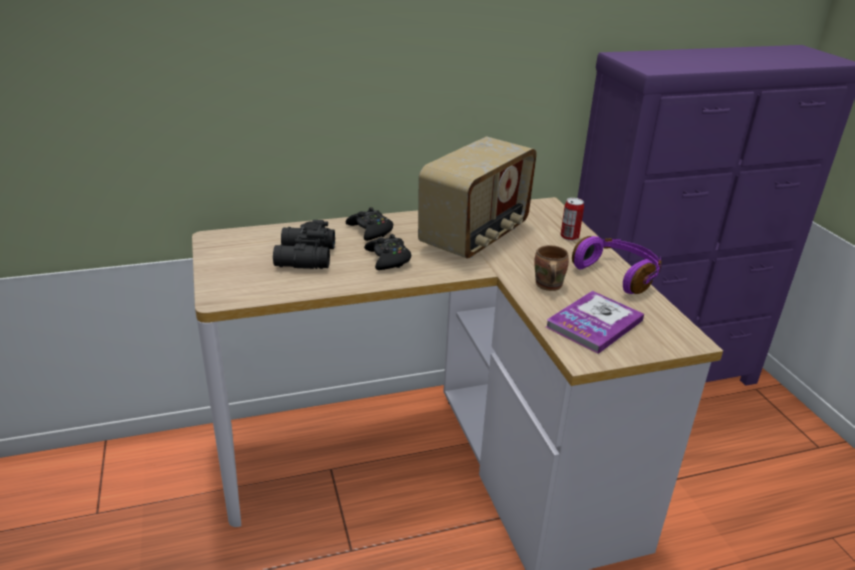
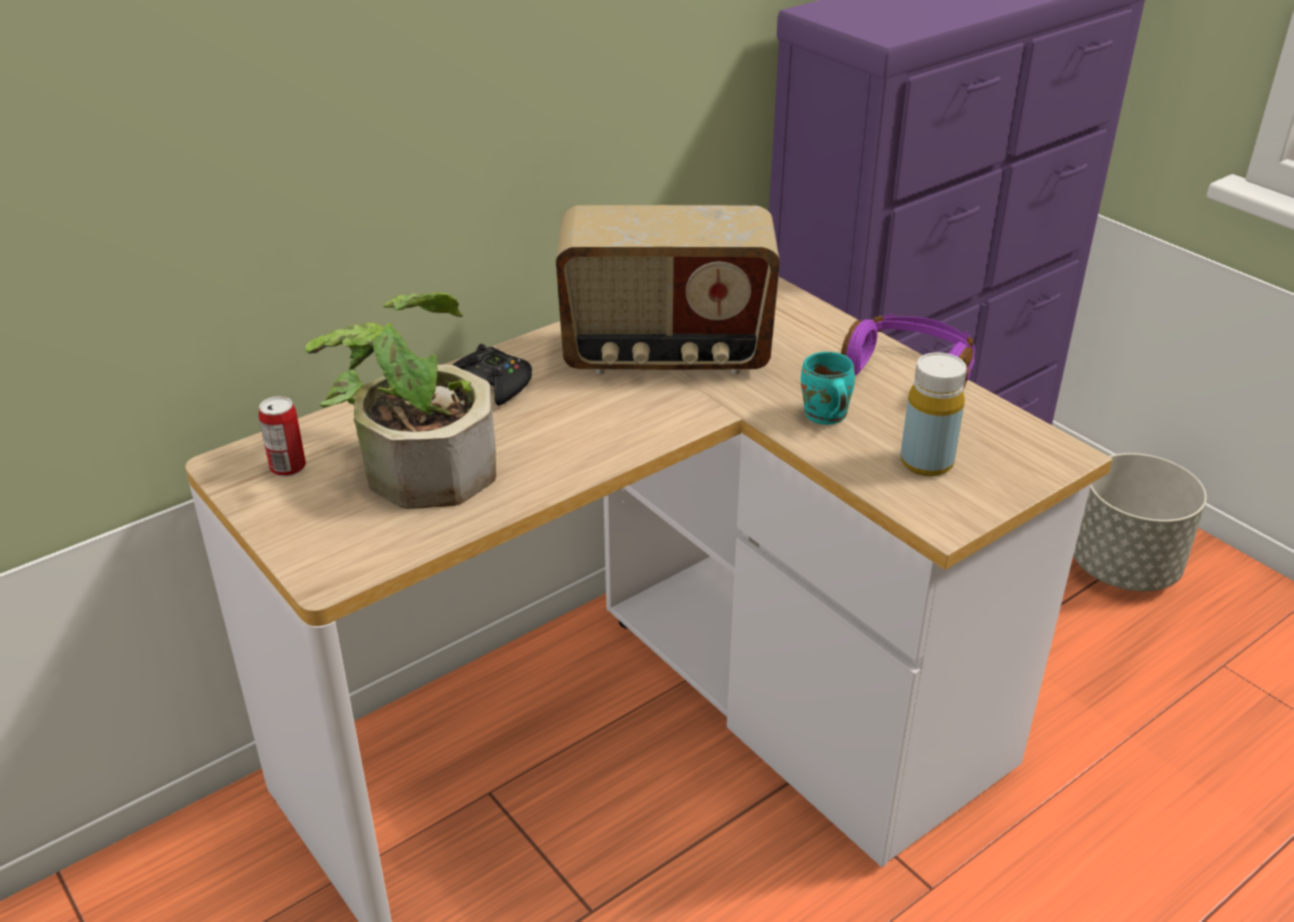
camera: 20 degrees left, 5 degrees up
(303, 257) = (416, 463): black binoculars -> potted plant
(388, 259) = (557, 431): black game controller -> none
(476, 236) = (666, 355): radio -> radio turned 75 degrees clockwise
(547, 286) = (823, 417): brown mug -> turquoise mug
(569, 237) = (803, 322): can -> can (288, 467)
(594, 323) = (926, 462): book -> yellow bottle
(785, 457) = (1122, 568): none -> grey planter

